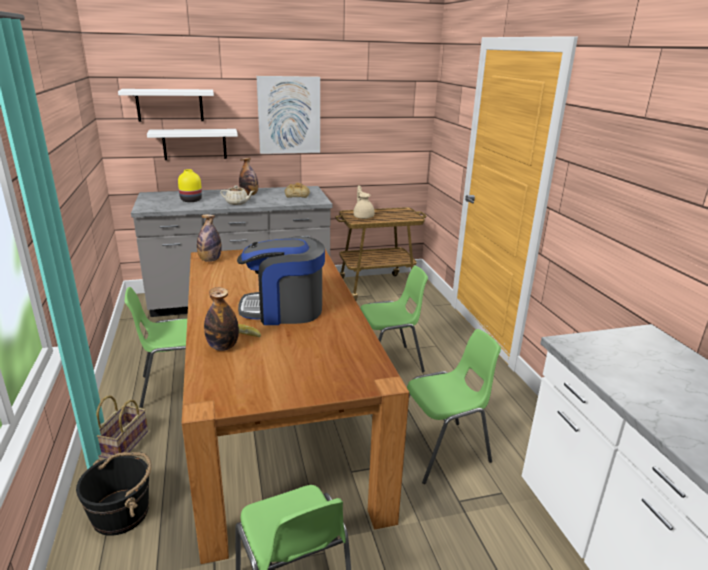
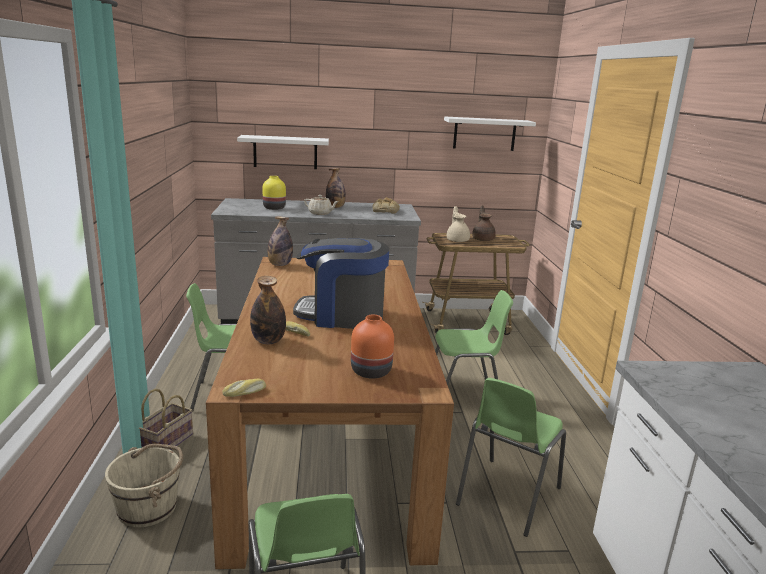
camera: 10 degrees right, 5 degrees down
(122, 513) = (148, 507): black bucket -> beige bucket
(170, 105) = (264, 111): white shelf -> white shelf (484, 134)
(217, 407) = (245, 392): none -> bread
(289, 115) = (385, 127): picture -> none
(327, 367) = (371, 371): none -> orange vase
(385, 214) = (483, 239): none -> brown teapot
(442, 450) = (507, 496): green chair -> green chair turned 135 degrees clockwise

